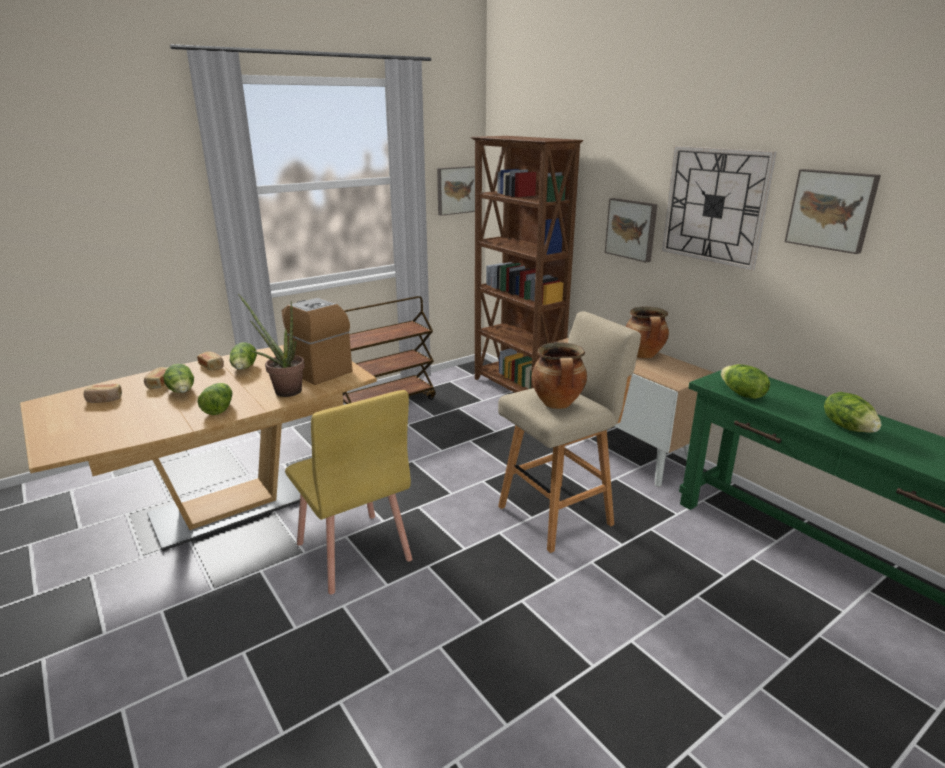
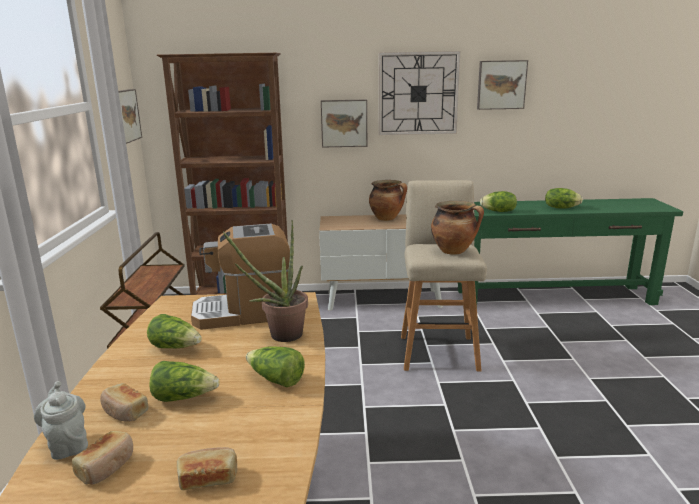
camera: 55 degrees left, 5 degrees down
(122, 384) = (67, 444): none -> grey teapot
(212, 366) = (130, 366): bread -> bread (208, 478)
(353, 552) = (399, 465): yellow chair -> none

